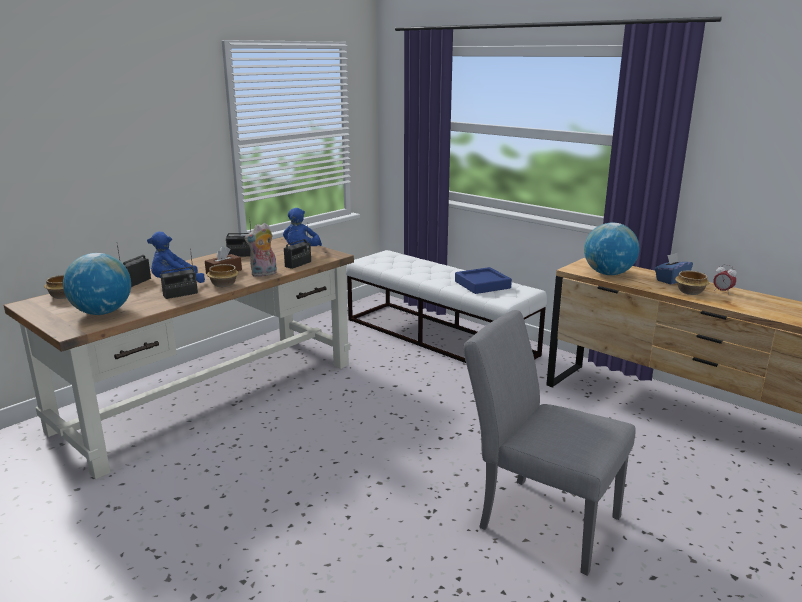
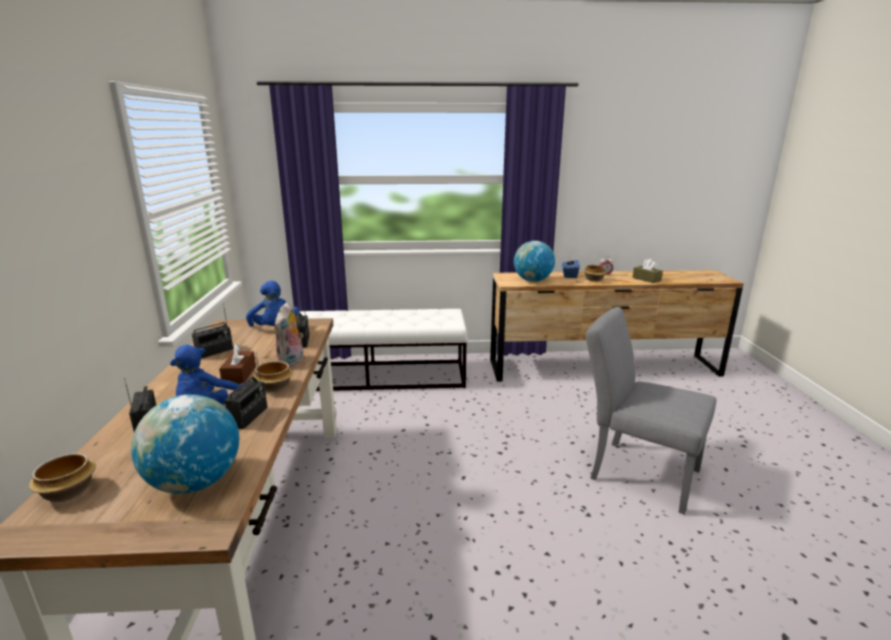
camera: 45 degrees left, 0 degrees up
(482, 285) = (415, 317): blue tray -> none
(539, 518) = (635, 471): grey chair -> grey chair turned 45 degrees clockwise
(771, 310) = (646, 279): none -> brown tissue box

